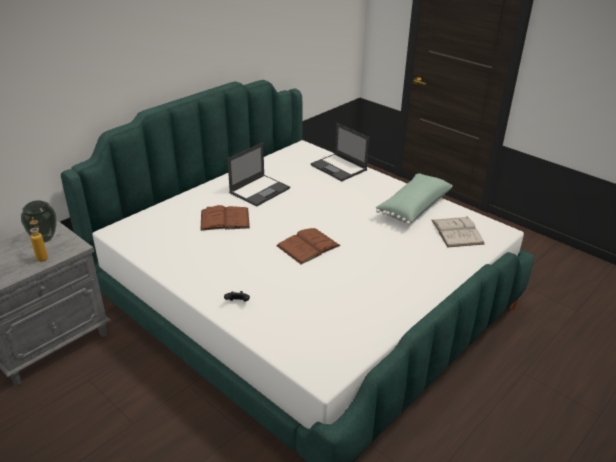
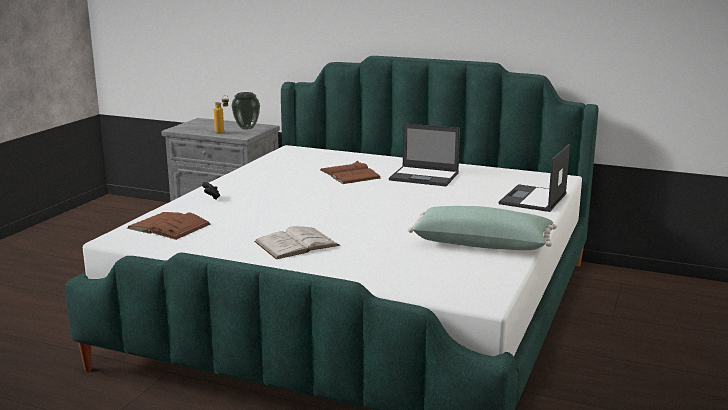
camera: 70 degrees right, 15 degrees down
(308, 246) = (332, 208): brown book -> brown book (169, 226)
(457, 232) = (446, 273): white book -> white book (296, 243)

